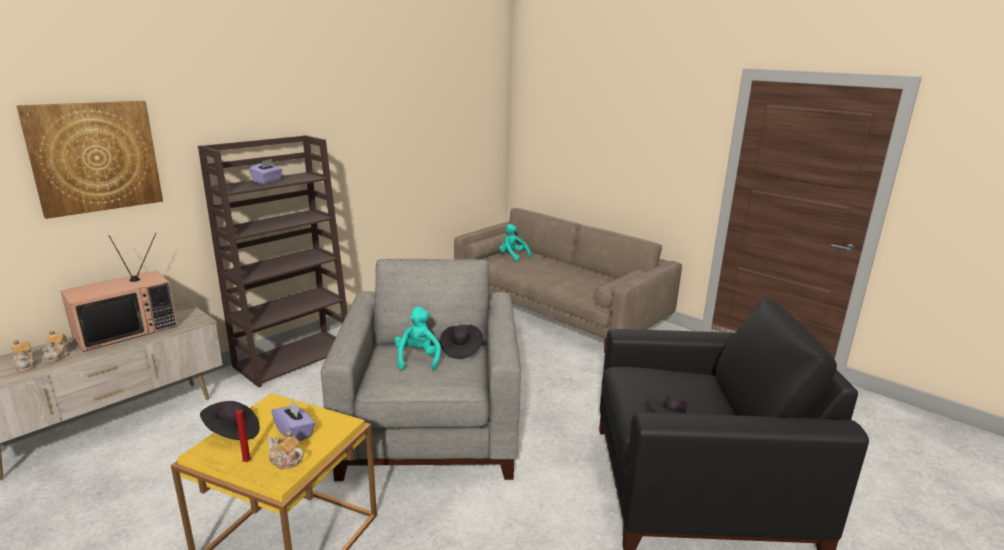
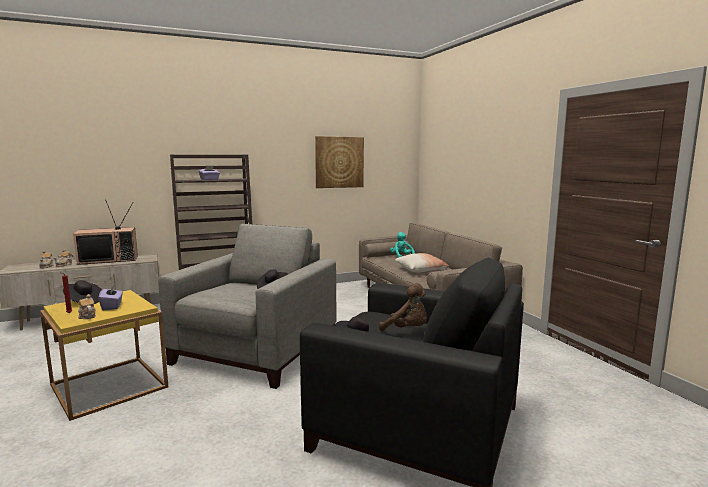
camera: 25 degrees right, 10 degrees down
(95, 157) = (109, 155): picture -> picture (339, 162)
(418, 359) = (236, 288): turquoise plush toy -> none
(559, 276) = (421, 270): none -> pillow
(690, 389) = (407, 330): none -> brown plush toy

